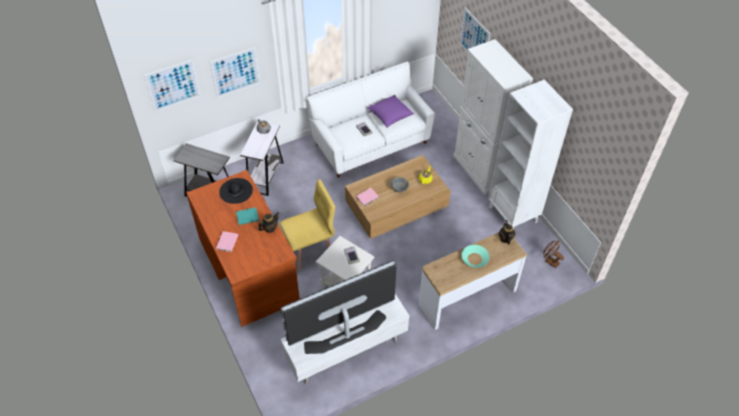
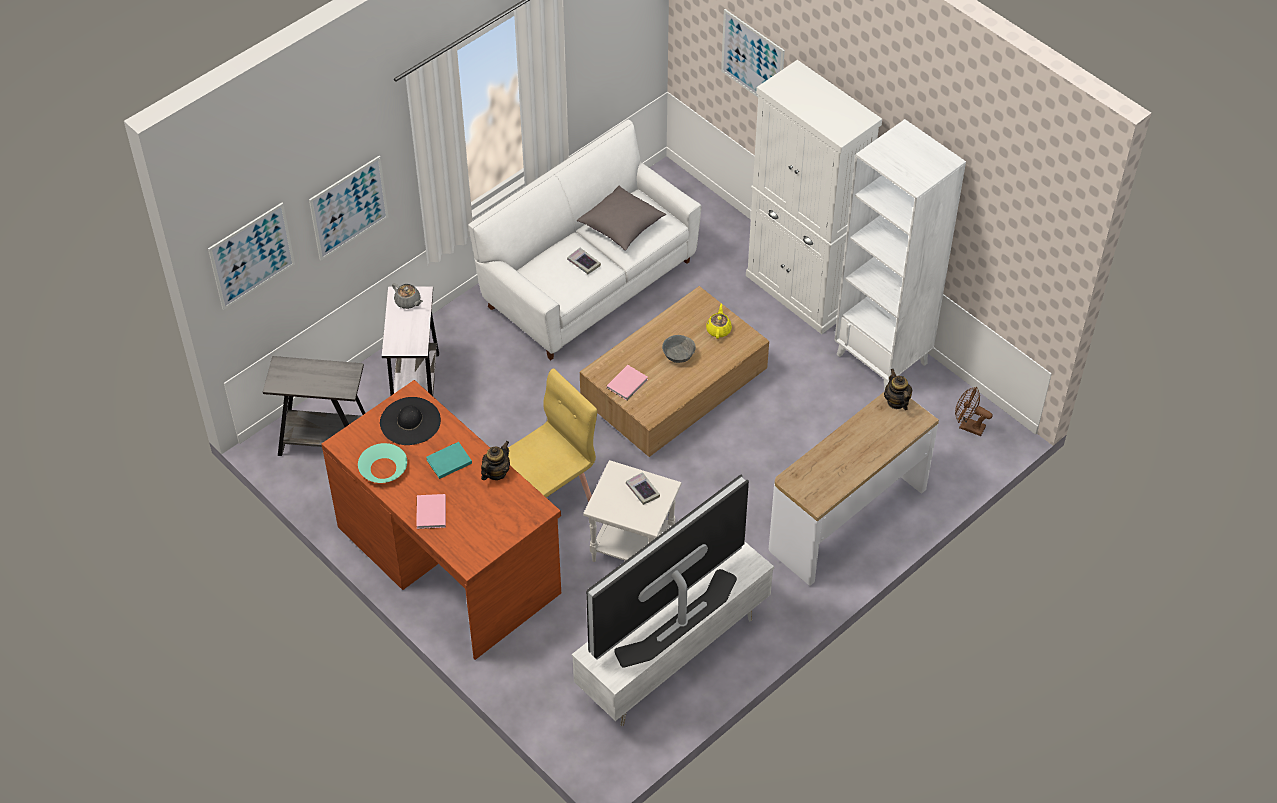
camera: 15 degrees left, 0 degrees up
(390, 116) = (622, 227): purple pillow -> grey pillow
(474, 258) = (856, 446): turquoise bowl -> turquoise bowl (383, 468)

